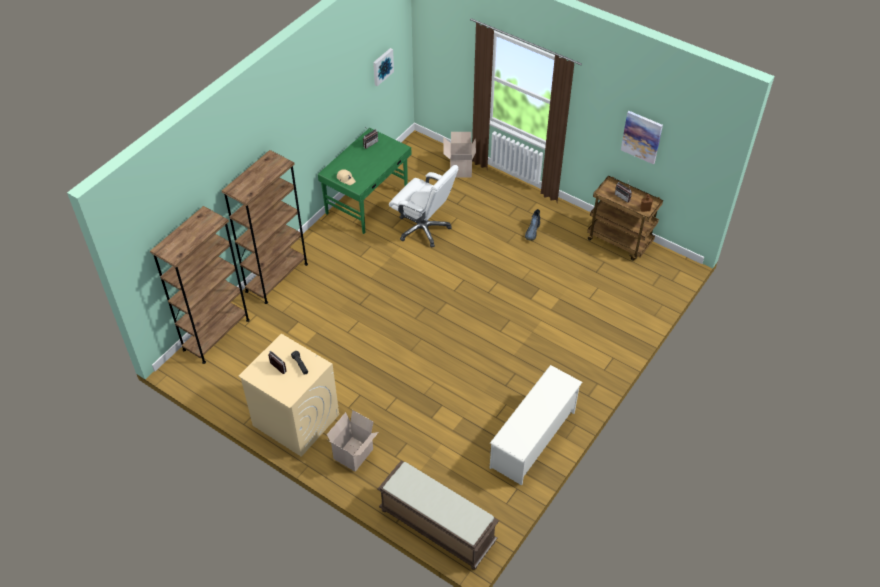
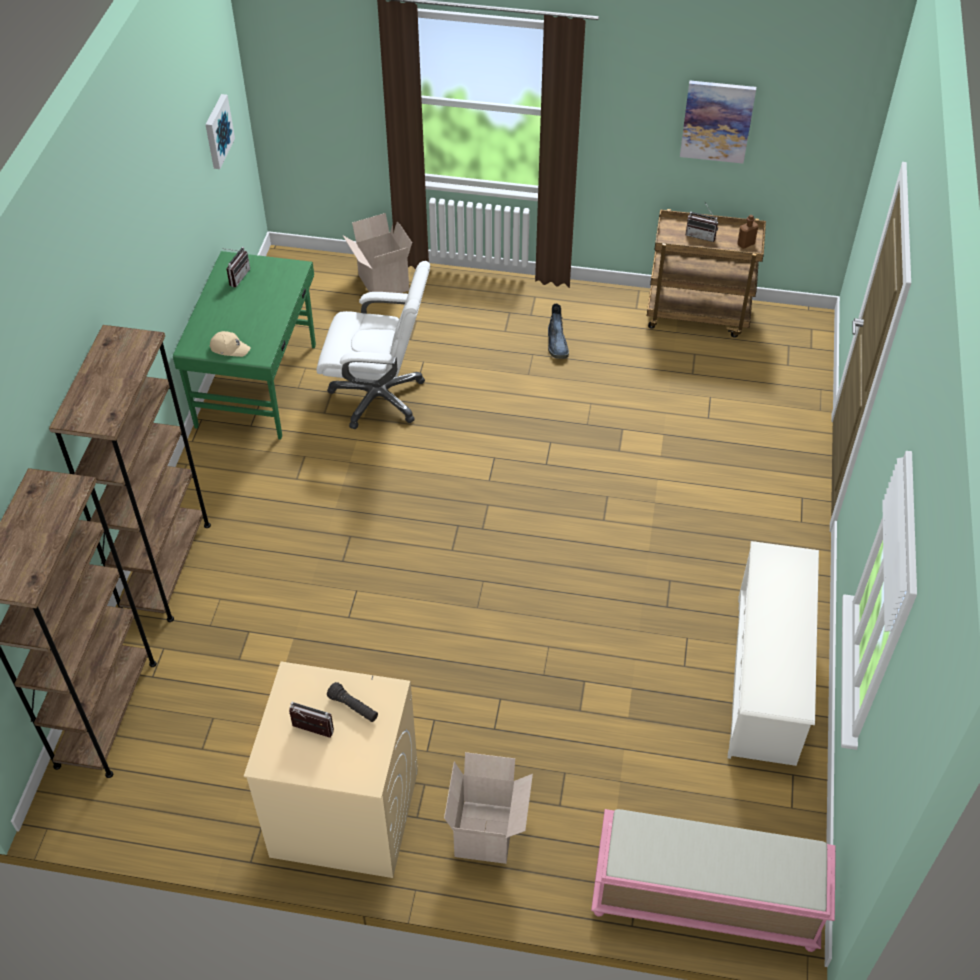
camera: 25 degrees left, 0 degrees up
(436, 526) = (704, 901): brown bench -> pink bench

